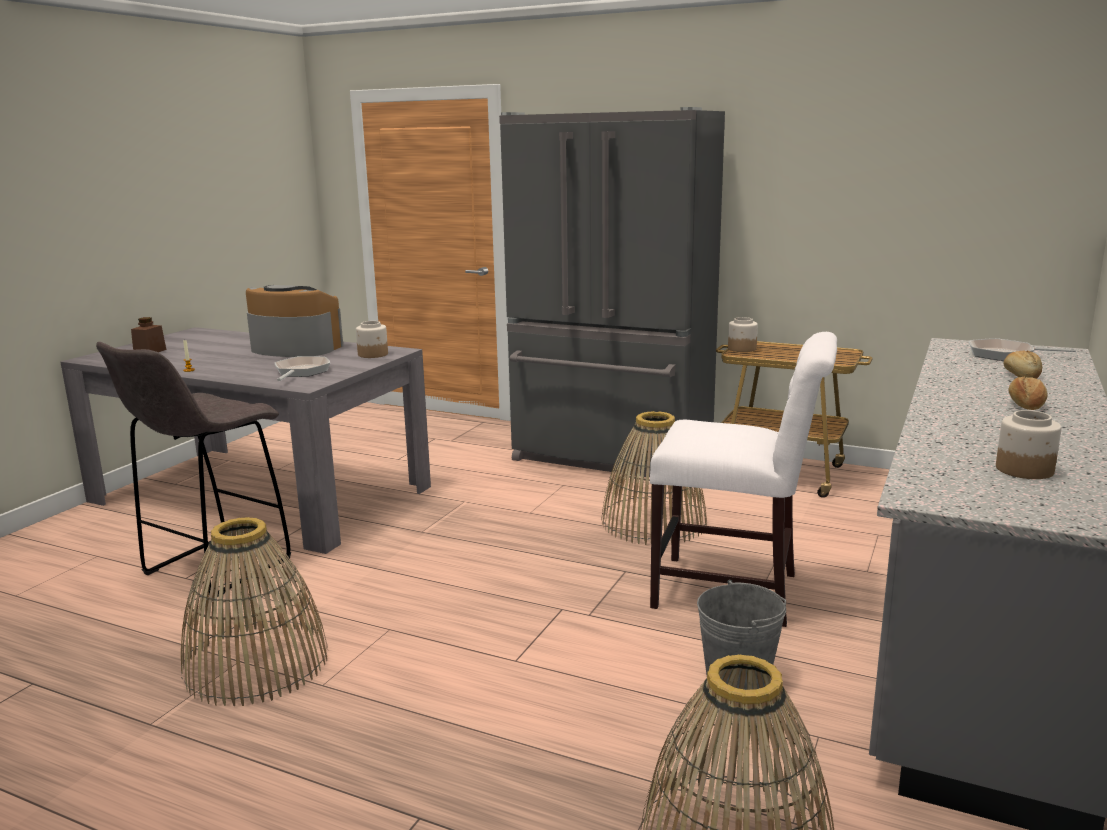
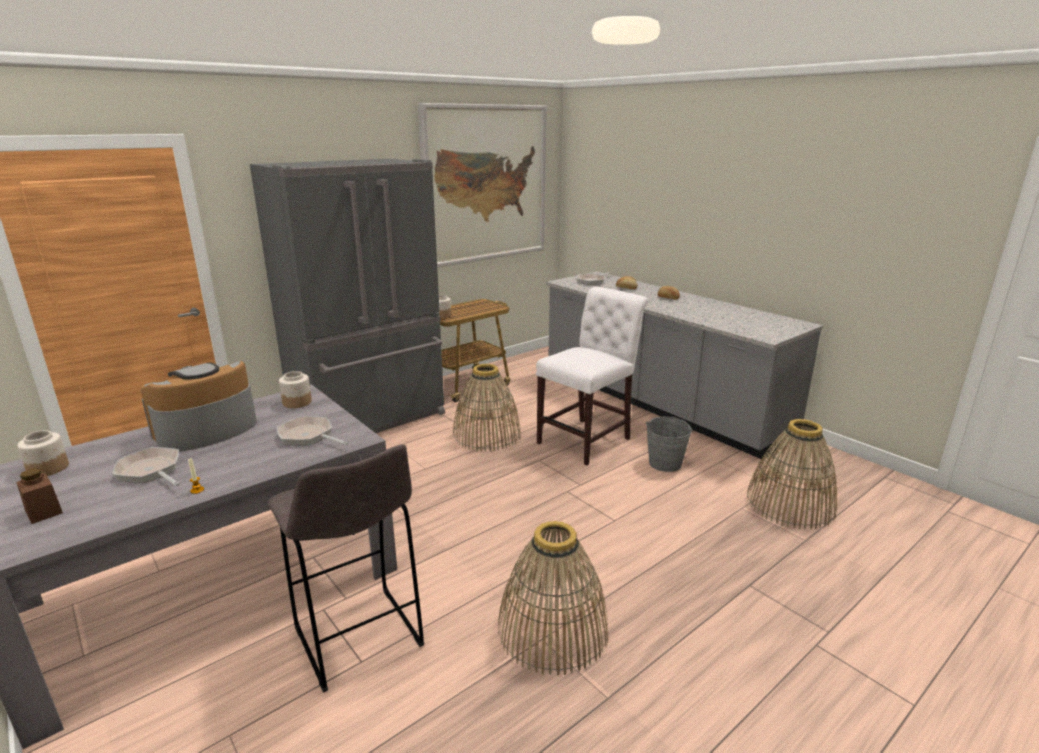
camera: 65 degrees left, 5 degrees up
(215, 355) = (151, 471): none -> frying pan
(907, 157) = (485, 184): none -> picture
(1023, 470) = (745, 318): jar -> jar (47, 469)

